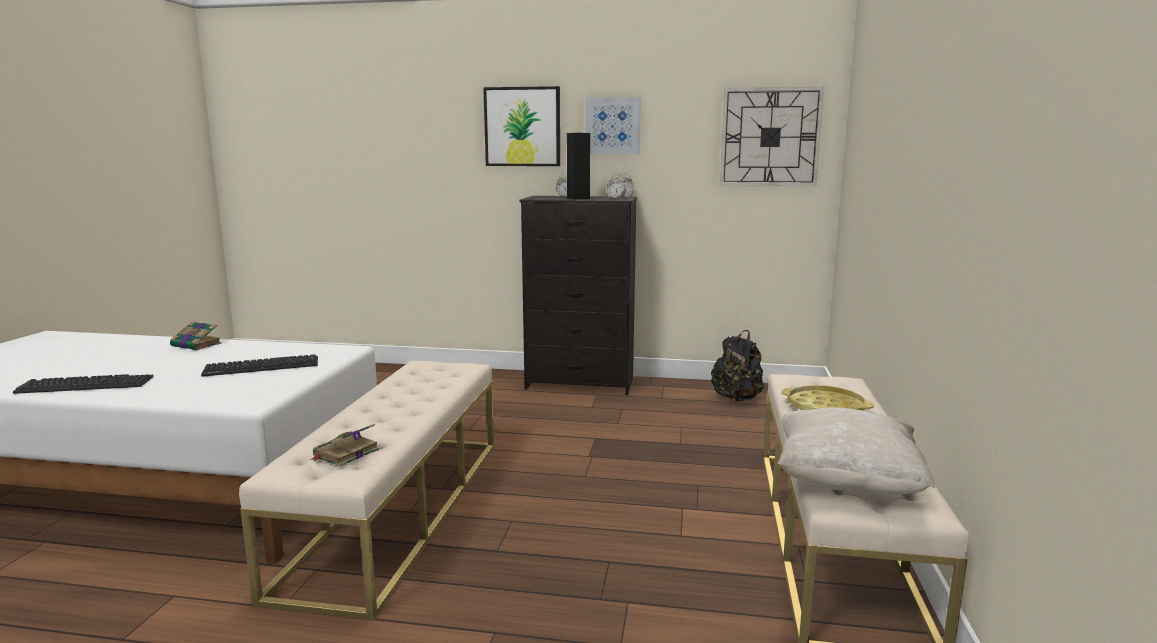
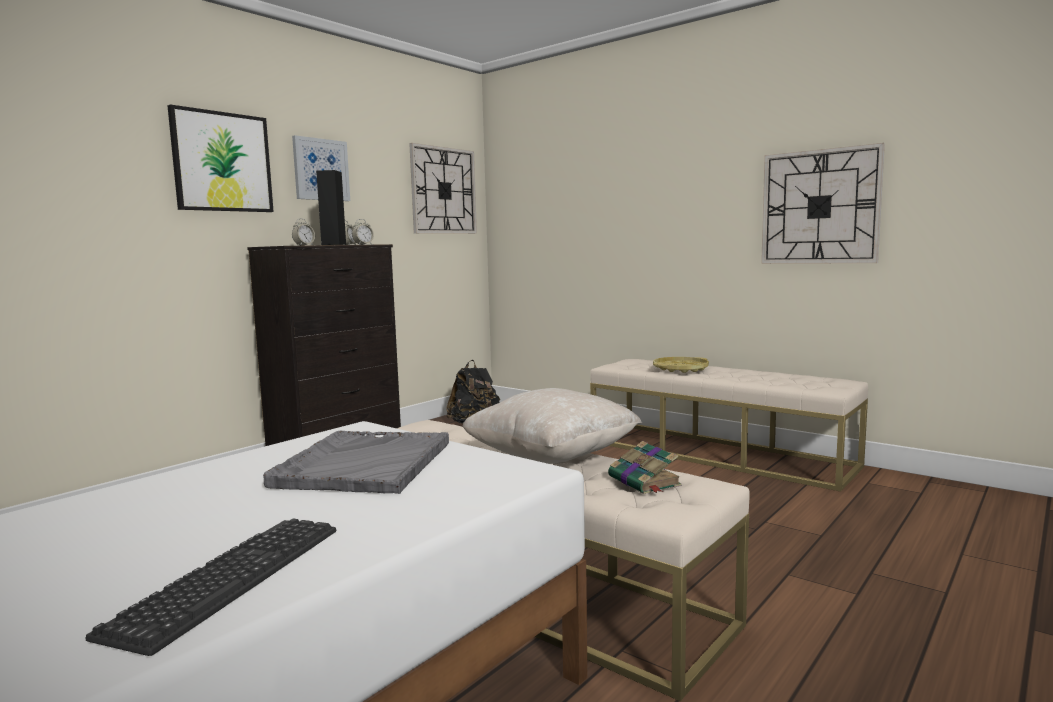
camera: 60 degrees left, 5 degrees down
(197, 345) = (118, 499): book -> none
(262, 367) = (364, 464): keyboard -> grey tray
(846, 483) = (802, 385): beige pillow -> beige pillow (551, 459)
(987, 207) = (820, 207): none -> wall clock

